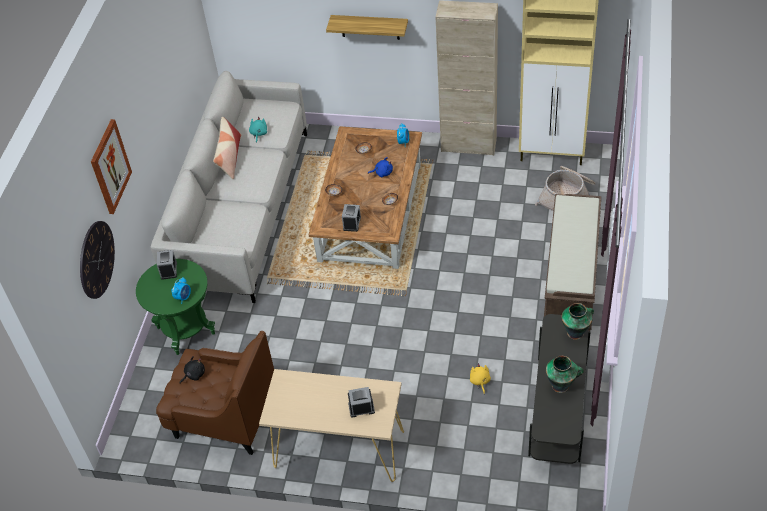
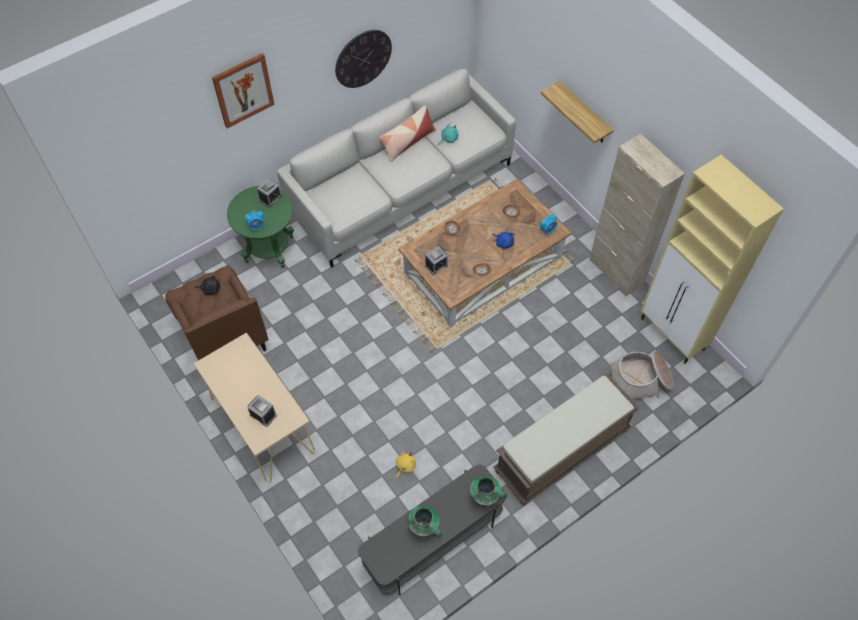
camera: 40 degrees right, 10 degrees up
(96, 259) = (187, 154): wall clock -> wall clock (363, 58)

